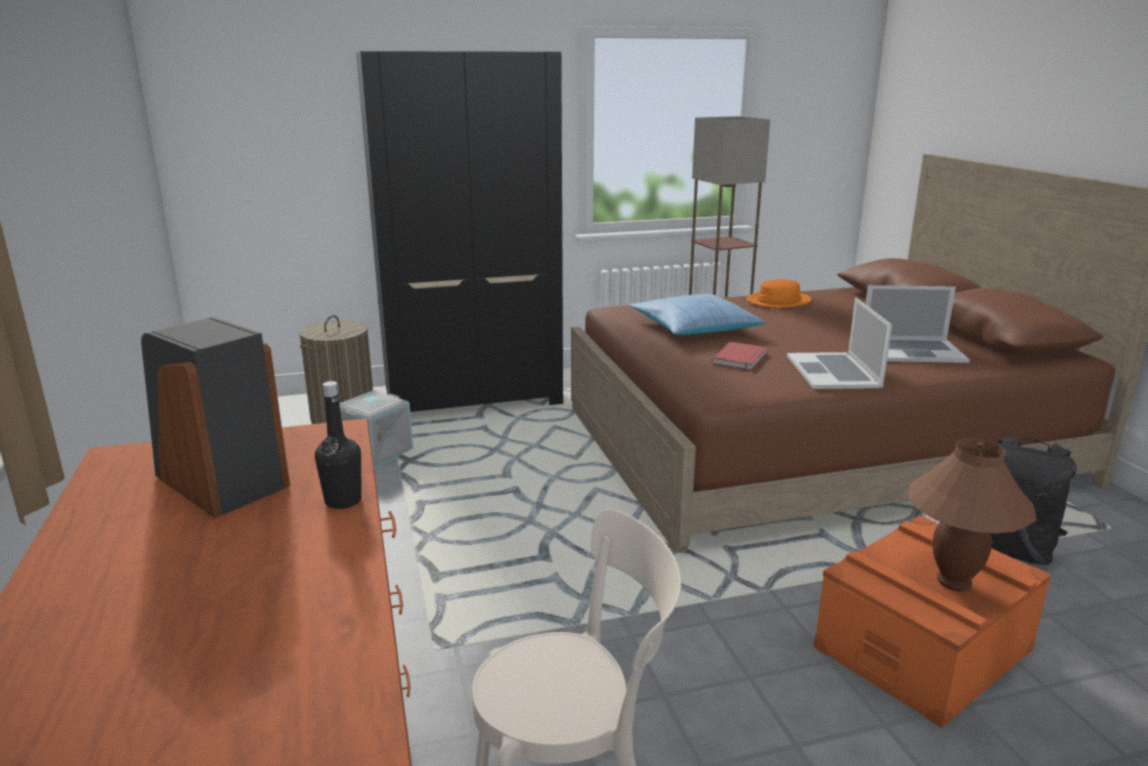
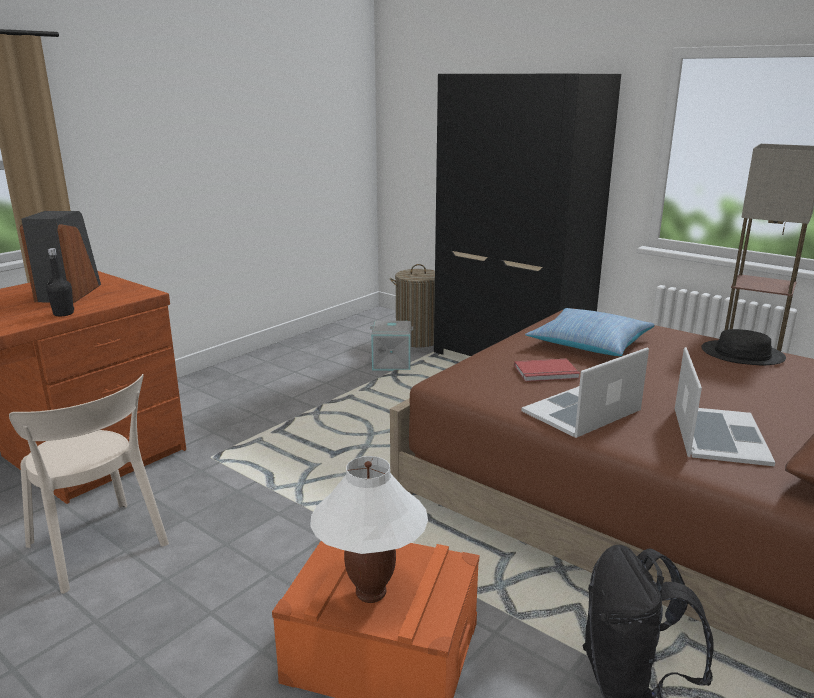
camera: 55 degrees right, 0 degrees up
(778, 301) = (742, 355): orange hat -> black hat
(912, 351) = (718, 435): laptop -> laptop turned 135 degrees counterclockwise
(953, 583) = (370, 593): brown table lamp -> white table lamp

